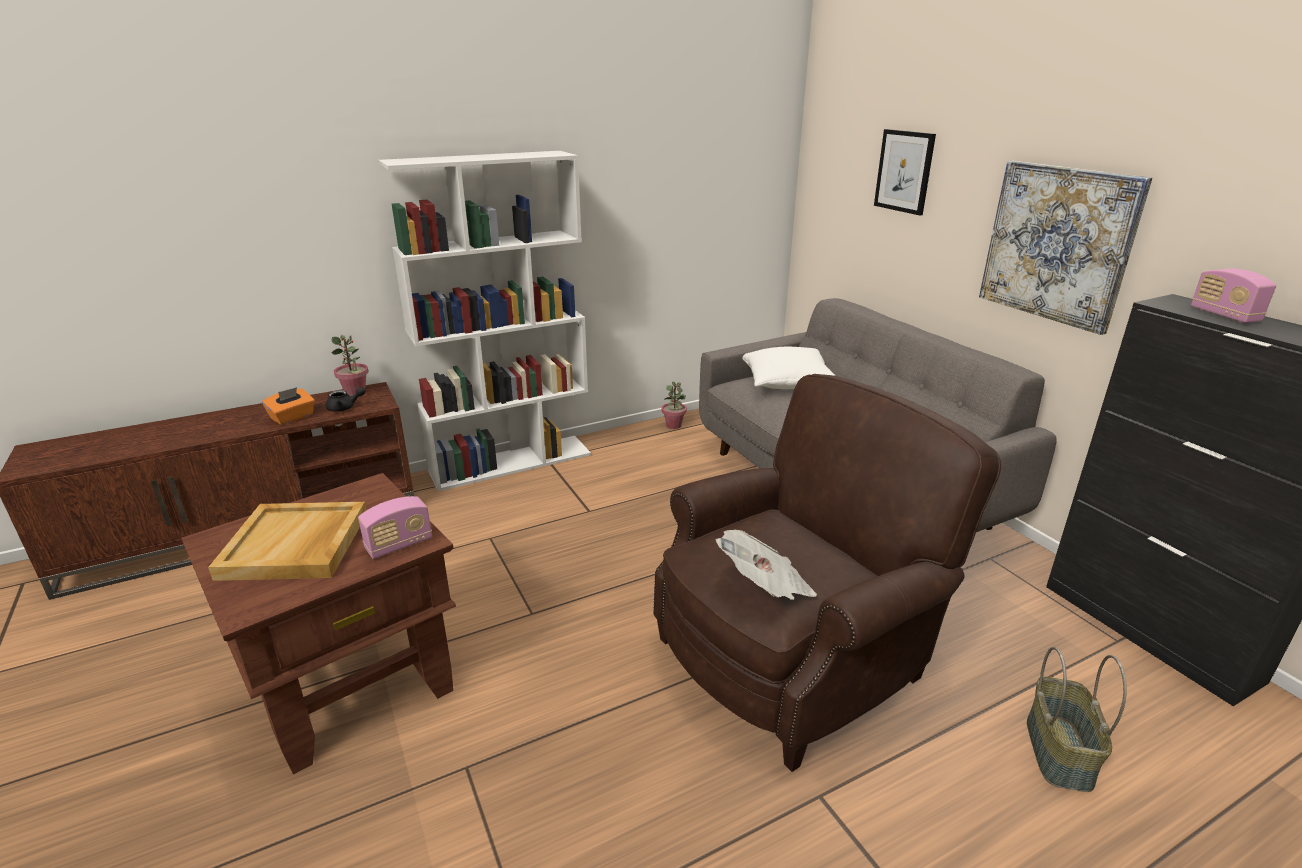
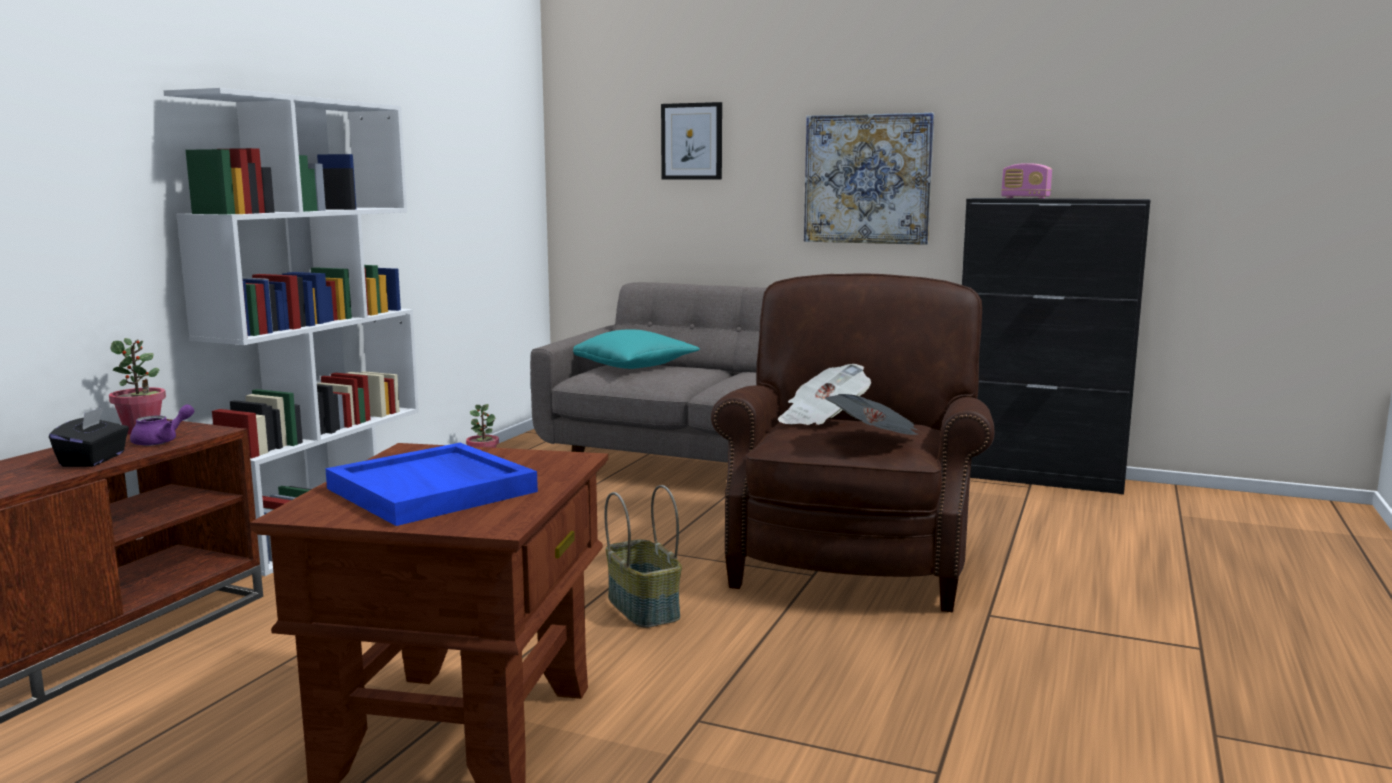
camera: 40 degrees left, 15 degrees down
(293, 418) = (94, 460): orange tissue box -> black tissue box
(296, 545) = (434, 490): beige tray -> blue tray
(345, 408) = (162, 441): black teapot -> purple teapot
(399, 545) = (555, 464): radio -> none
(778, 531) = (822, 419): none -> newspaper
(787, 382) = (633, 366): white pillow -> turquoise pillow
(1060, 752) = (1079, 542): basket -> basket (645, 608)

